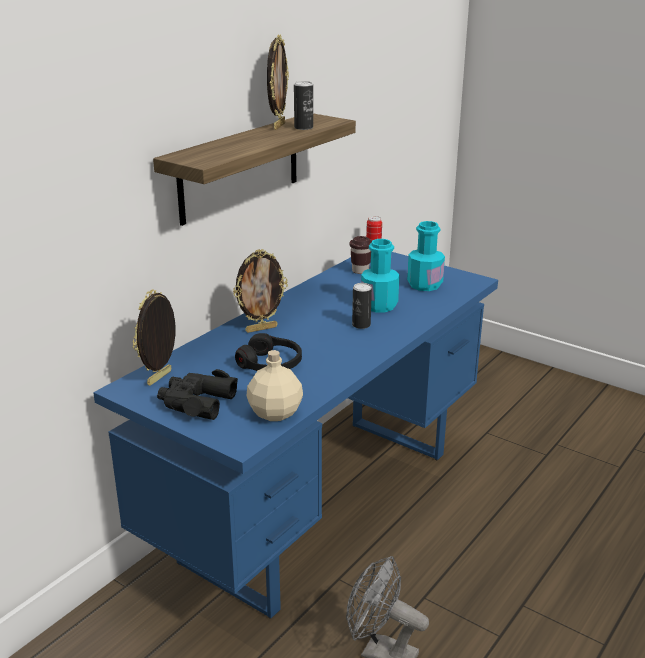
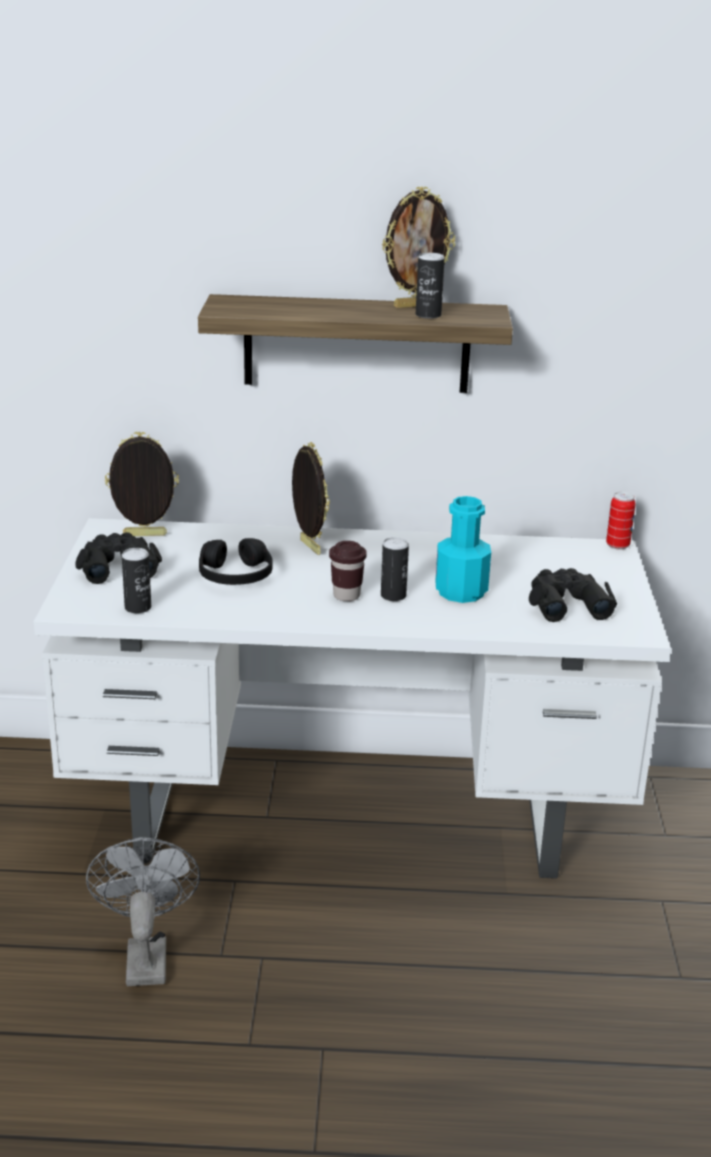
camera: 55 degrees right, 0 degrees up
(261, 328) = (308, 547): picture frame -> picture frame turned 150 degrees counterclockwise
(274, 413) = (138, 607): beige bottle -> can
(321, 503) = (350, 817): blue desk -> white desk
(360, 271) = (543, 554): brown cup -> brown cup (346, 595)
(424, 285) = (567, 603): turquoise bottle -> black binoculars

